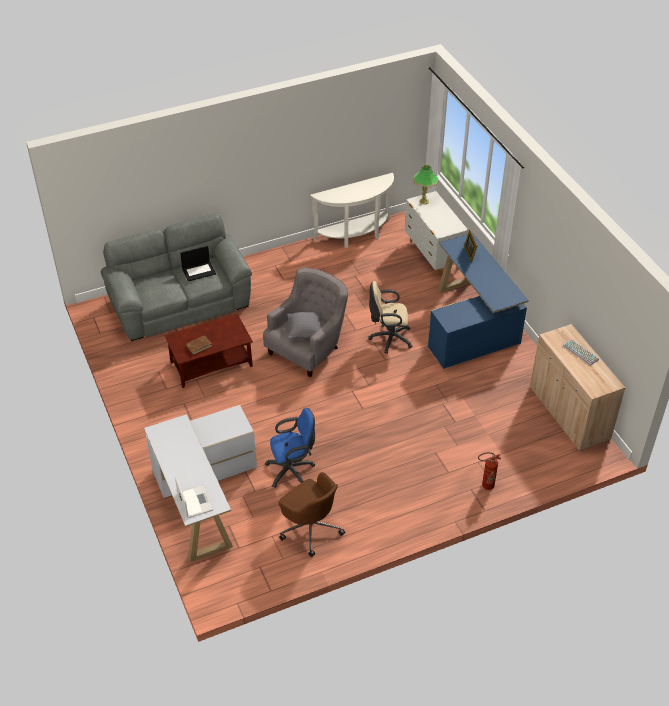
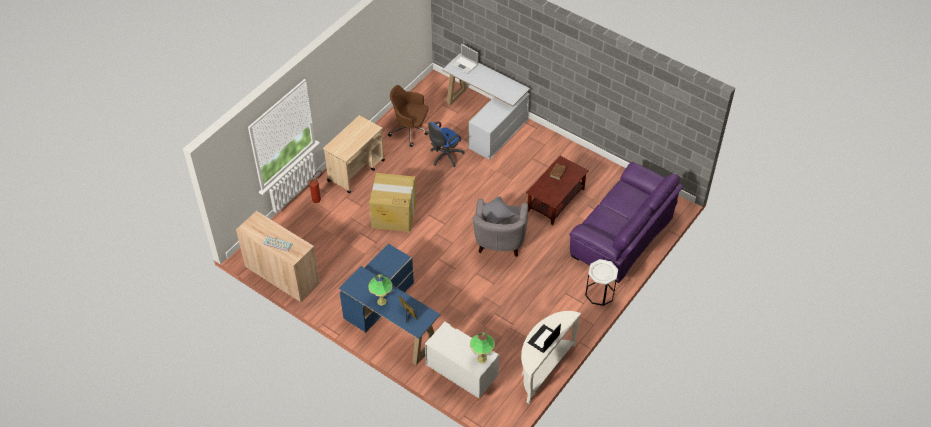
camera: 150 degrees right, 5 degrees up
(179, 302) = (623, 236): grey sofa -> purple sofa
(199, 271) = (611, 223): laptop -> laptop (543, 339)
(252, 267) = (599, 293): none -> white side table
(388, 338) = (447, 277): beige office chair -> none
(403, 426) = (393, 214): none -> cardboard box
(415, 502) = (356, 170): none -> beige cart
(490, 272) = (381, 301): none -> table lamp

